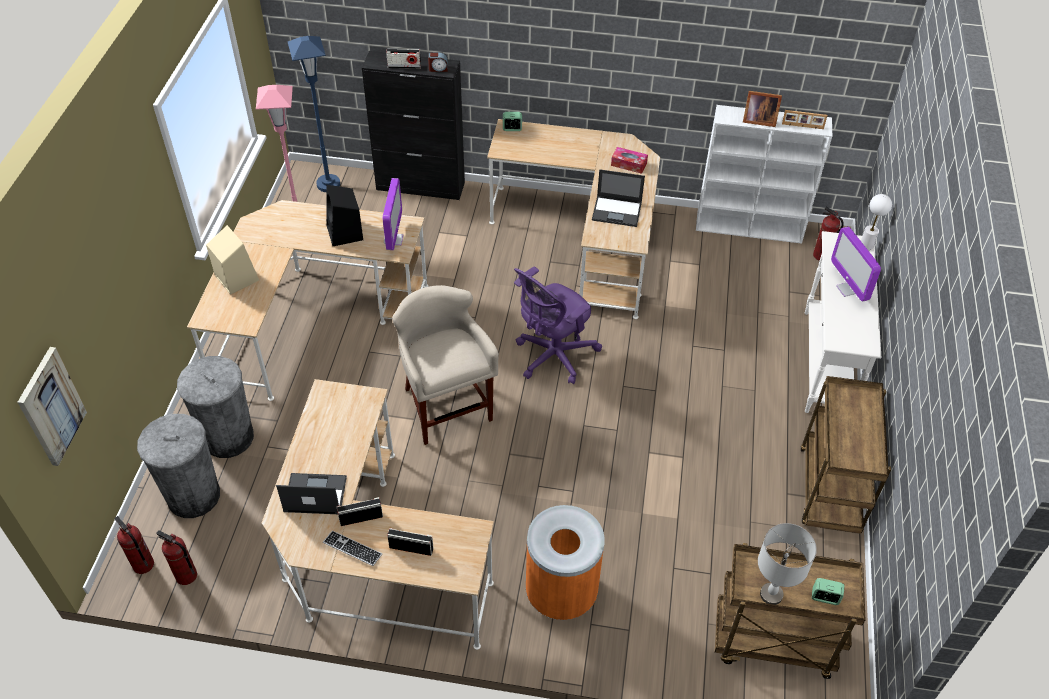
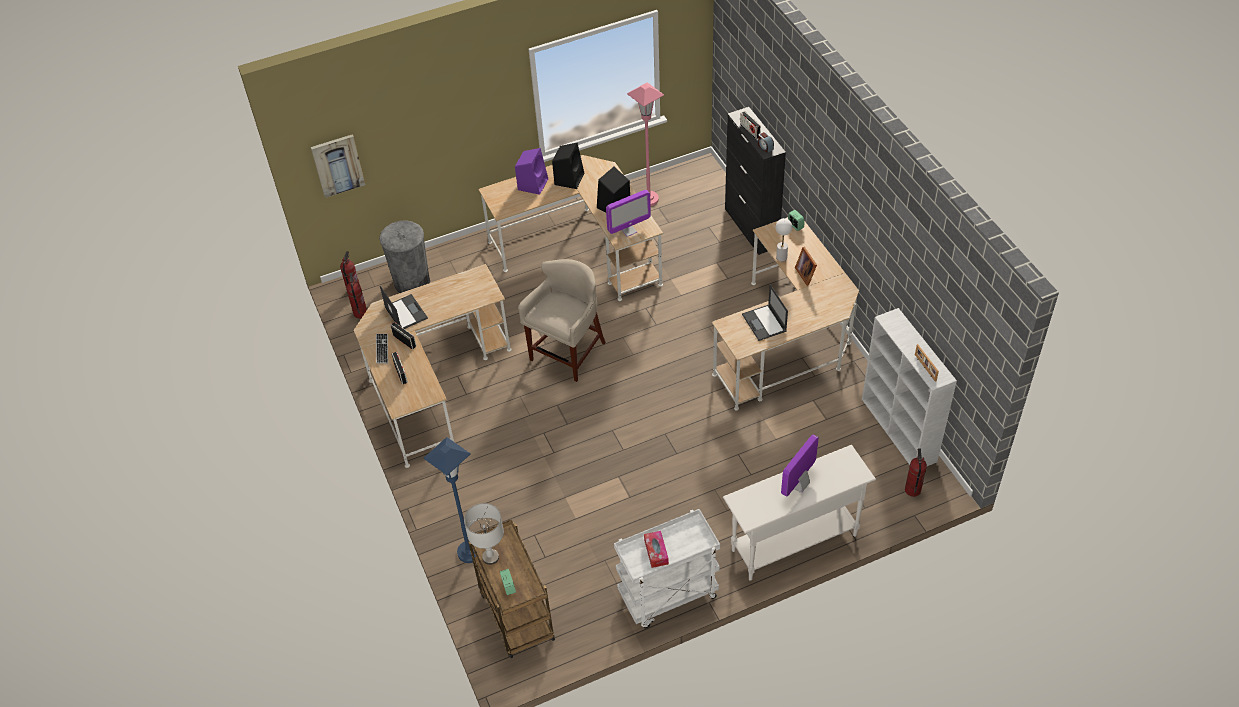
camera: 60 degrees right, 0 degrees up
(228, 437) = (462, 270): grey trash can -> none
(236, 277) = (533, 183): beige speaker -> purple speaker
(263, 245) = (569, 178): none -> black speaker
(328, 184) = (706, 184): blue floor lamp -> blue floor lamp (469, 552)
(552, 357) = (657, 383): purple office chair -> none
(561, 593) = (472, 486): orange trash can -> none
(629, 164) = (822, 305): tissue box -> tissue box (656, 552)
(758, 120) = (904, 339): picture frame -> picture frame (806, 274)
(830, 492) = (668, 596): brown cart -> white cart
(866, 245) = (860, 477): white table lamp -> white table lamp (781, 257)

